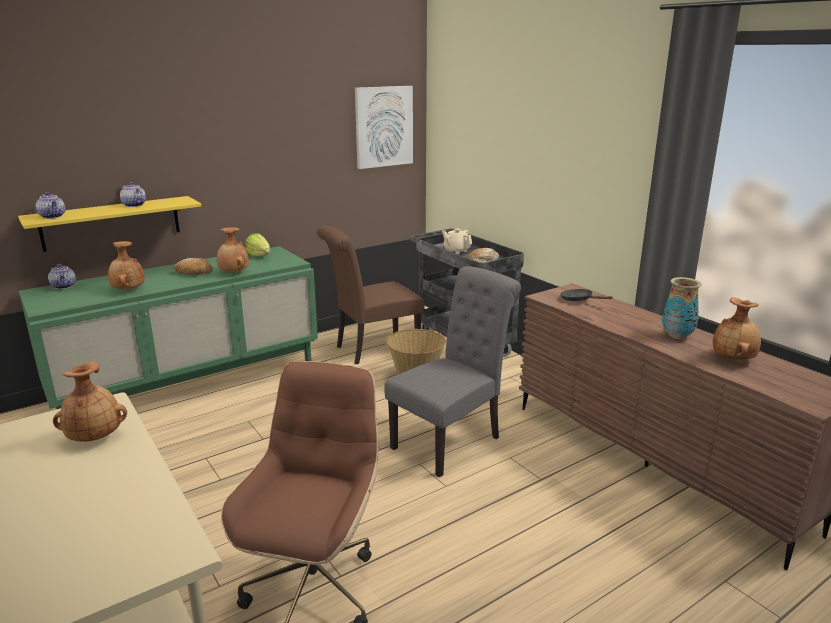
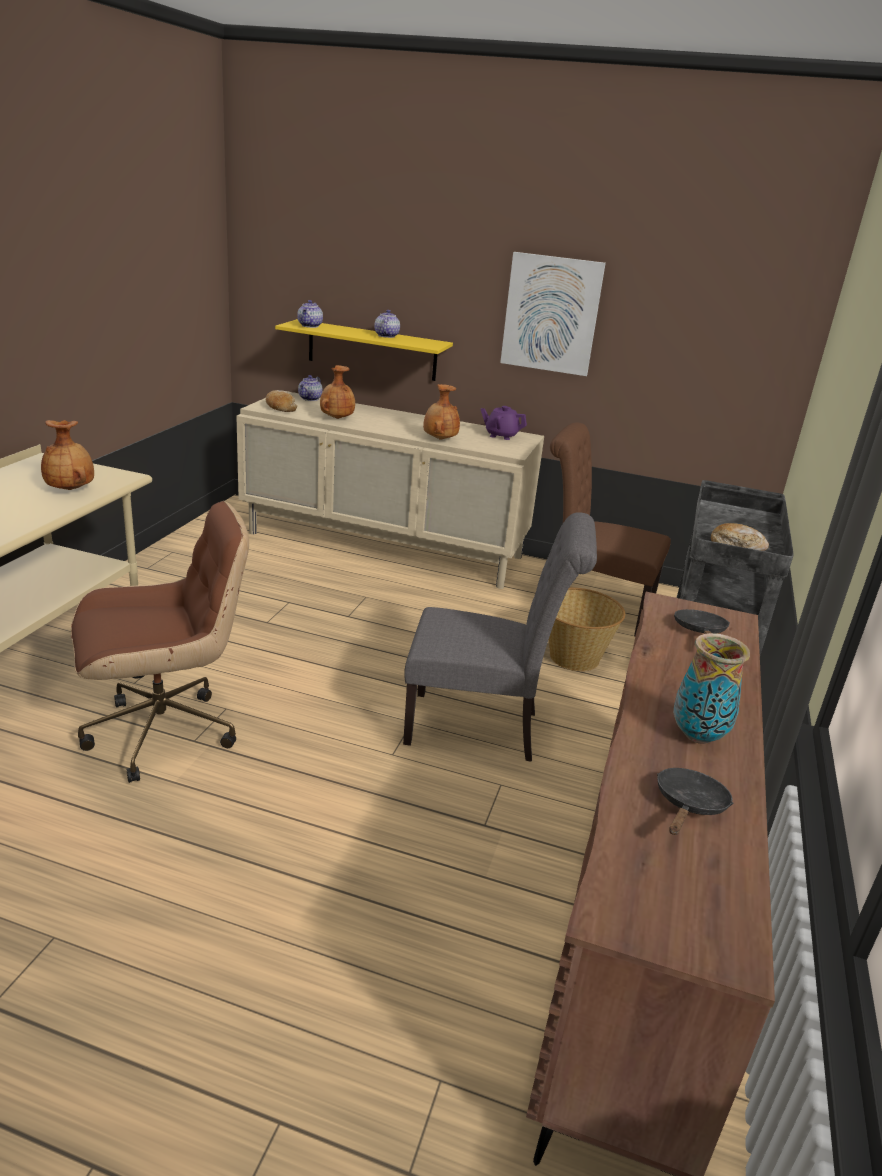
camera: 50 degrees right, 5 degrees up
(190, 385) = (384, 546): green cabinet -> beige cabinet
(194, 273) = (412, 426): bread -> bread (280, 407)
(259, 256) = (501, 435): lettuce -> purple teapot
(383, 126) = (746, 315): picture -> picture (551, 314)
(456, 251) = (738, 522): beige teapot -> none
(733, 359) = (689, 805): brown vase -> black frying pan

